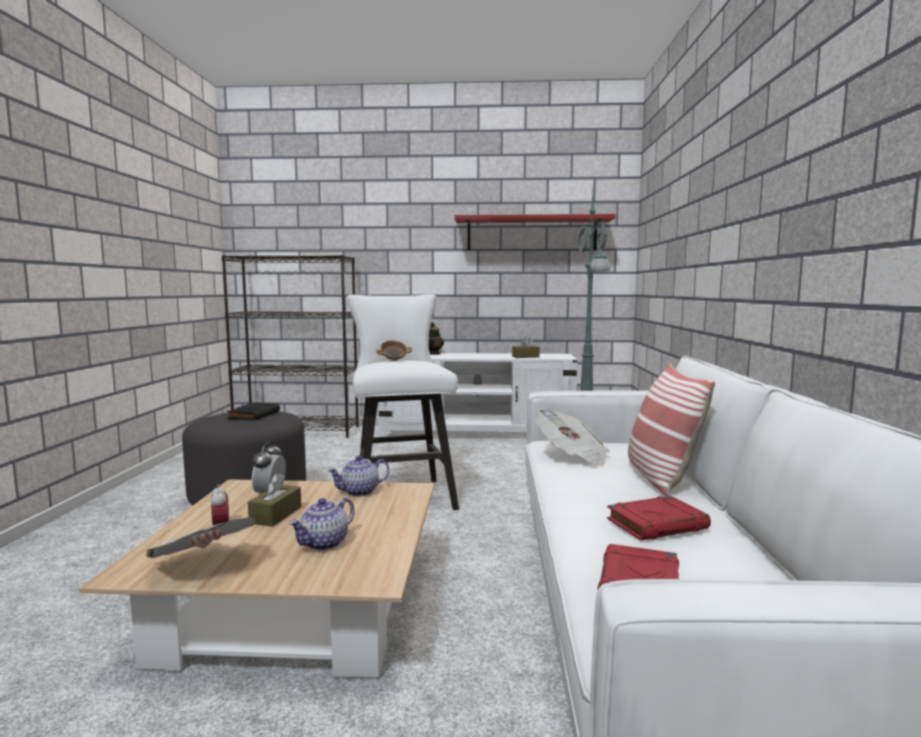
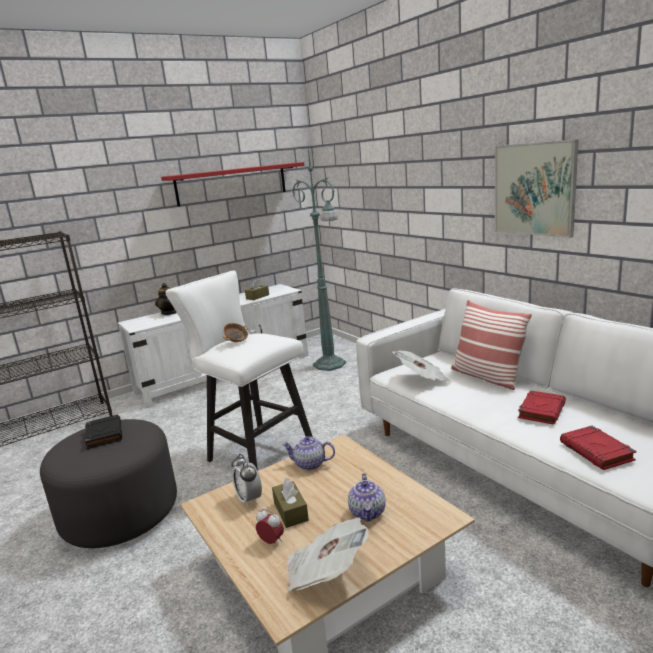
camera: 35 degrees left, 10 degrees up
(359, 492) = (309, 464): teapot -> teapot turned 75 degrees clockwise
(804, 206) = (534, 189): none -> picture

